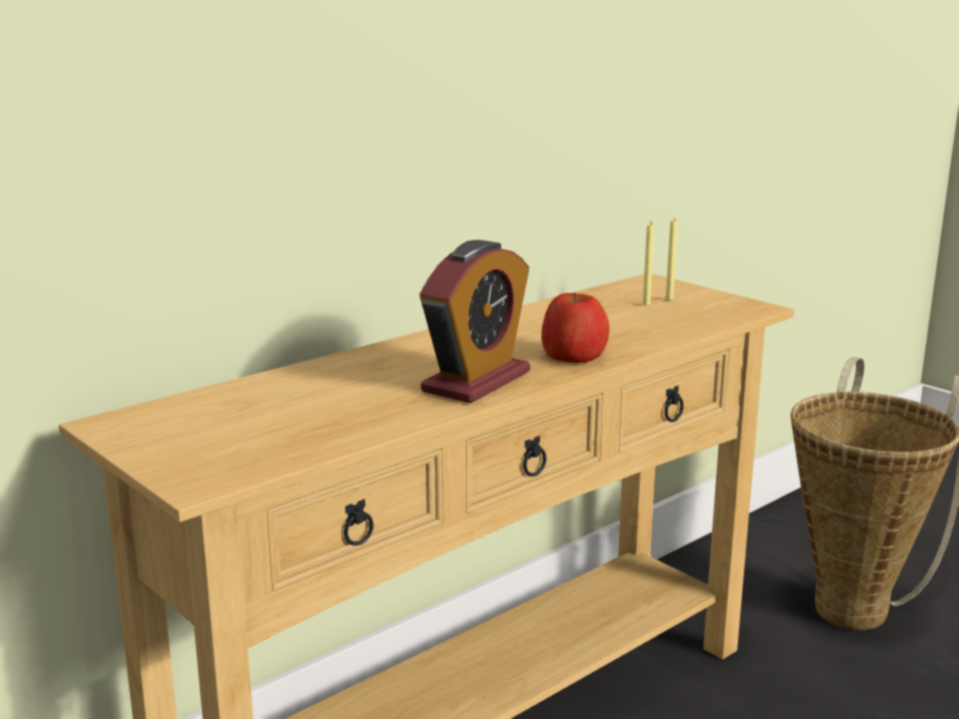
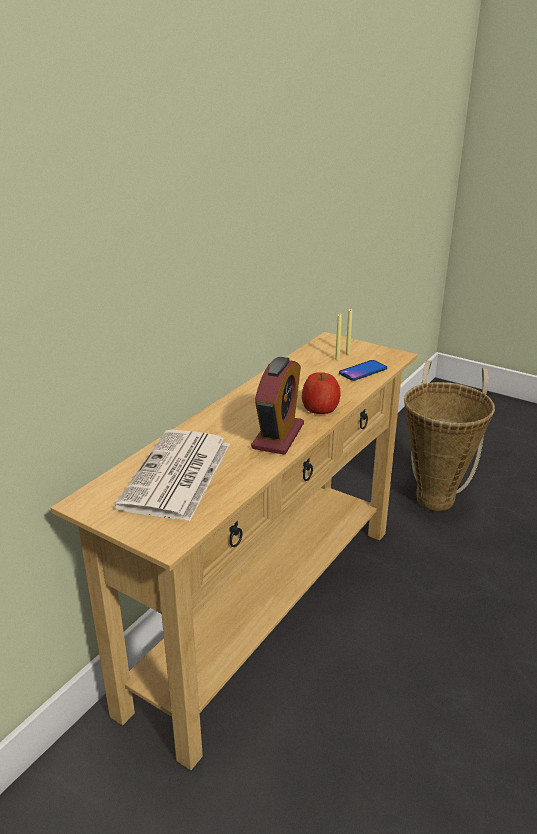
camera: 15 degrees left, 10 degrees up
(276, 410) = (177, 476): none -> newspaper
(680, 321) = (363, 371): none -> phone

